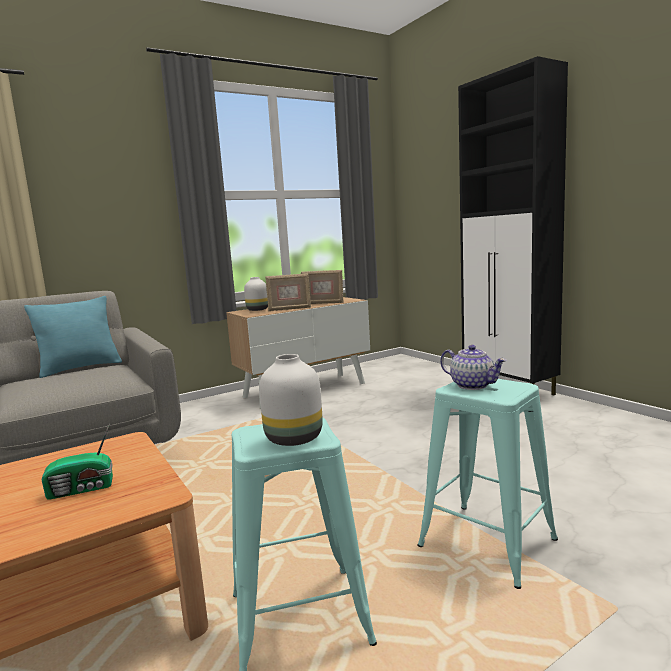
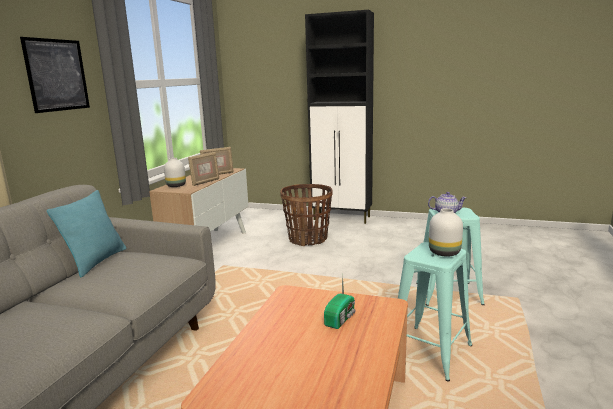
camera: 40 degrees left, 5 degrees up
(125, 184) = (57, 75): none -> picture
(418, 406) = (308, 239): none -> basket

